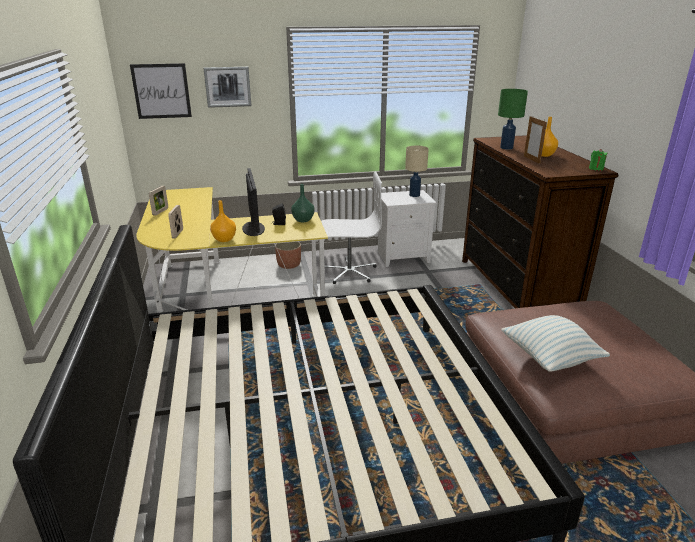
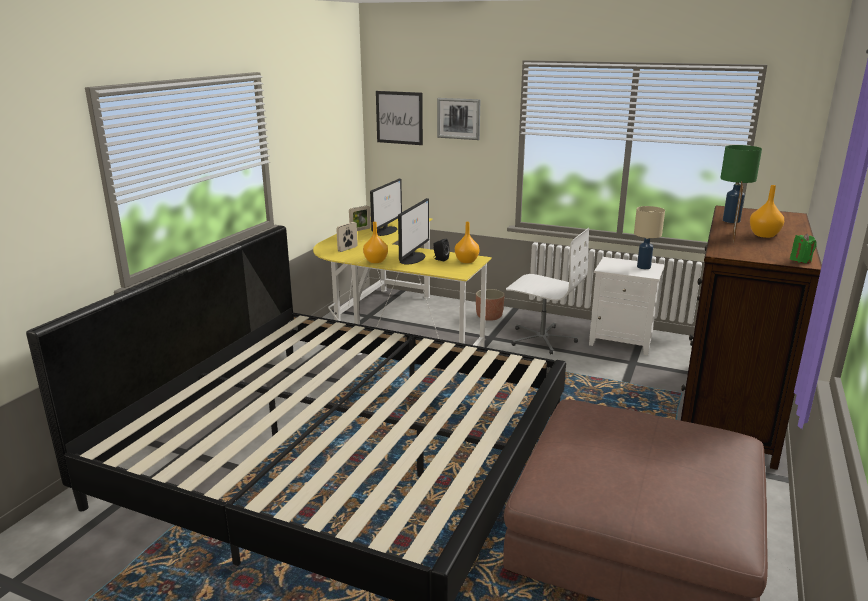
camera: 35 degrees right, 5 degrees down
(187, 207) = (386, 231): none -> monitor
(303, 220) = (467, 261): green vase -> orange vase
(549, 359) = (577, 459): pillow -> none

